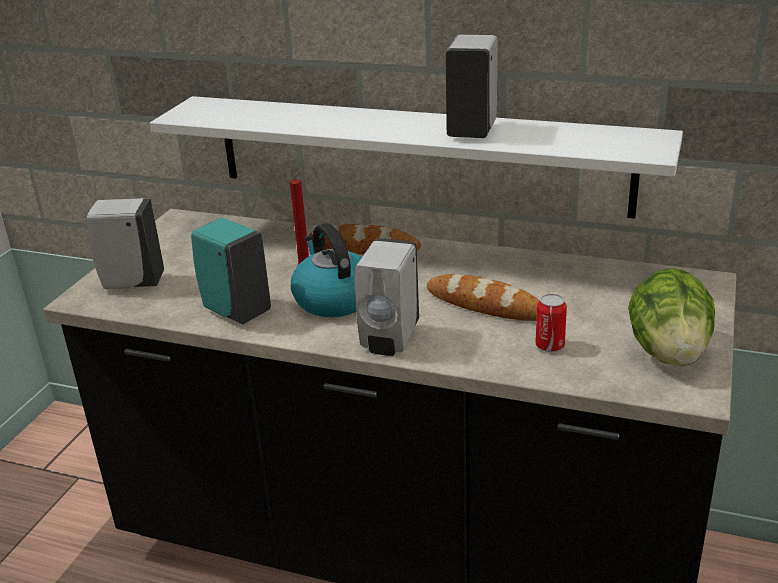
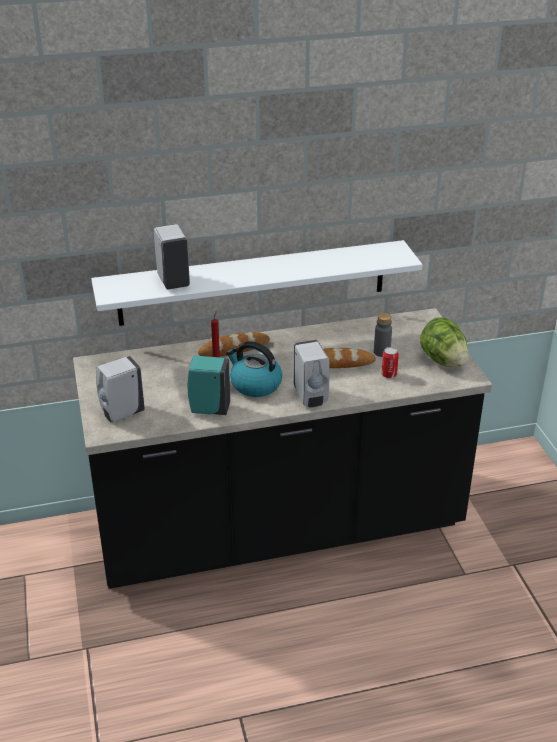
camera: 35 degrees left, 5 degrees up
(472, 131) = (302, 265): white soap dispenser -> white soap dispenser (173, 281)
(573, 310) = (381, 352): none -> grey bottle

